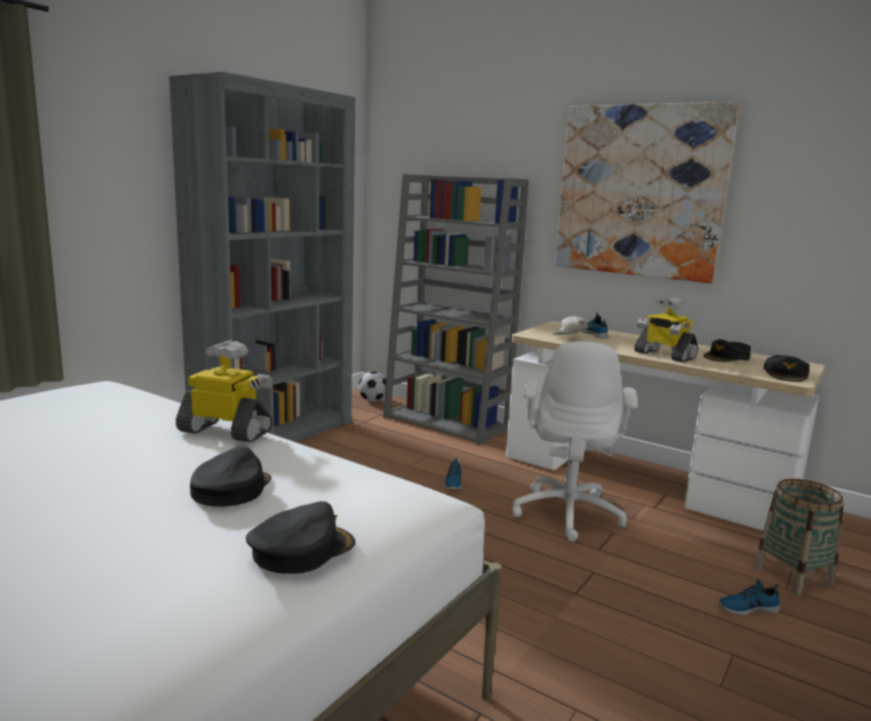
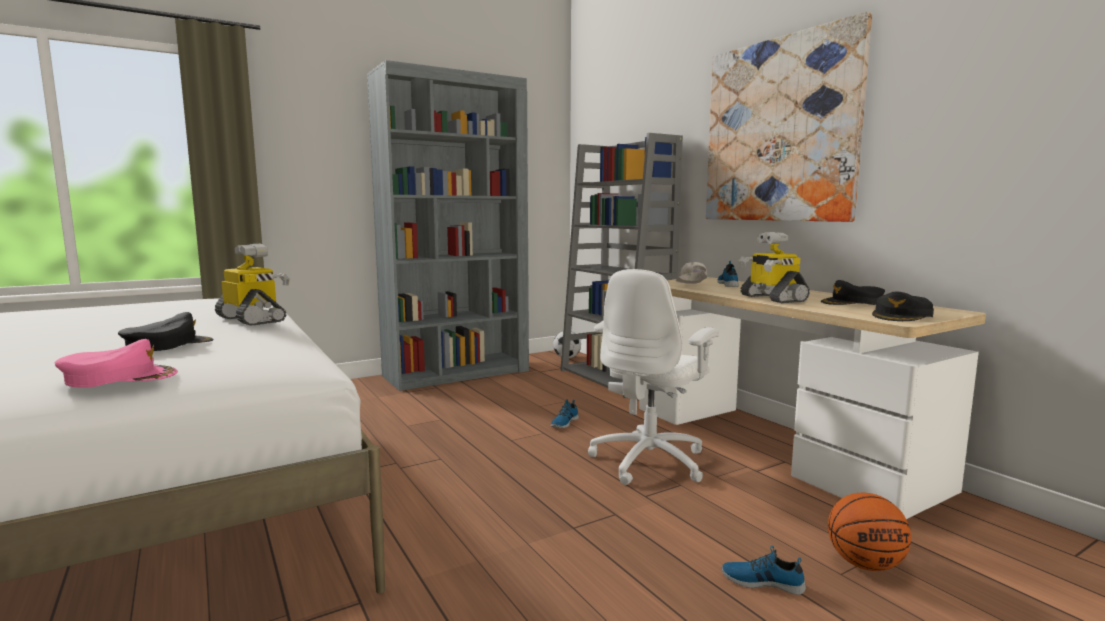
camera: 25 degrees right, 5 degrees down
(301, 549) = (120, 377): black cap -> pink cap
(792, 576) = (865, 564): basket -> basketball

